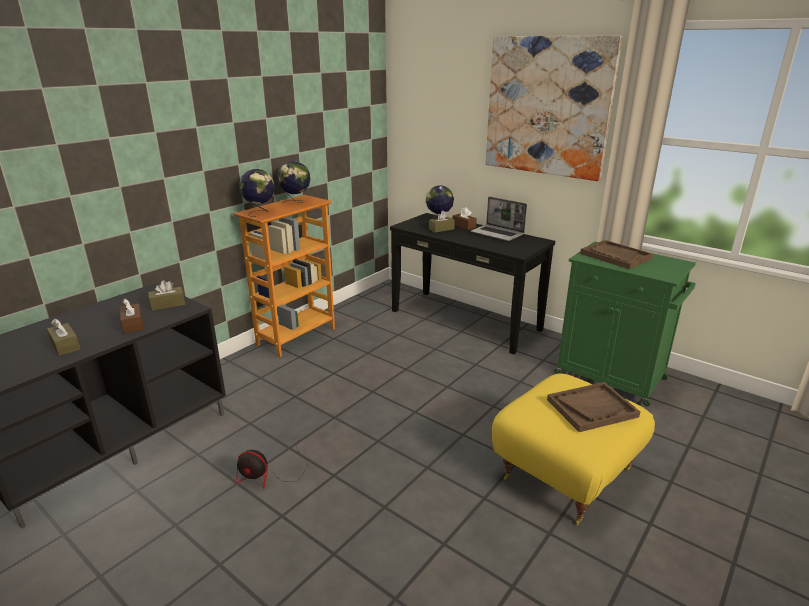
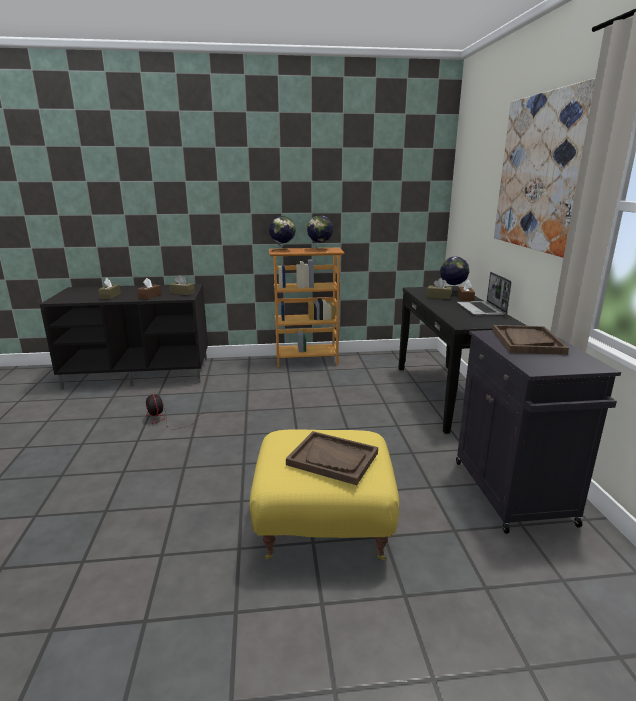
camera: 45 degrees right, 5 degrees down
(612, 377) = (513, 494): green cabinet -> black cabinet

